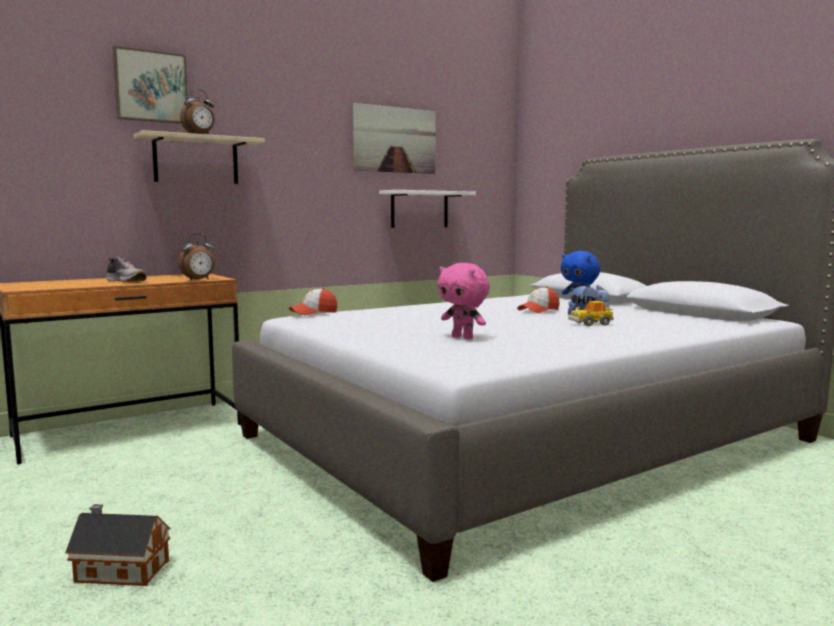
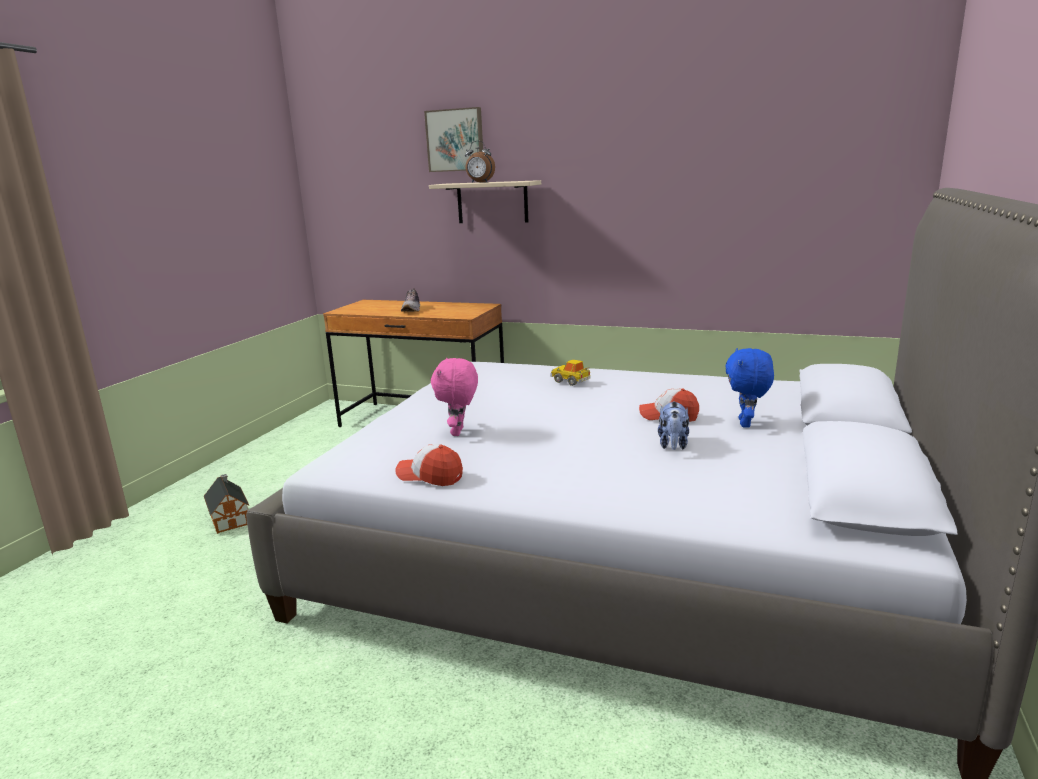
camera: 55 degrees right, 10 degrees up
(199, 280) = (448, 316): alarm clock -> none
(313, 313) = (490, 364): cap -> cap (430, 476)
(395, 140) = (712, 161): picture -> none
(419, 209) = (745, 245): white shelf -> none
(590, 324) = (627, 455): toy car -> toy car (570, 381)

